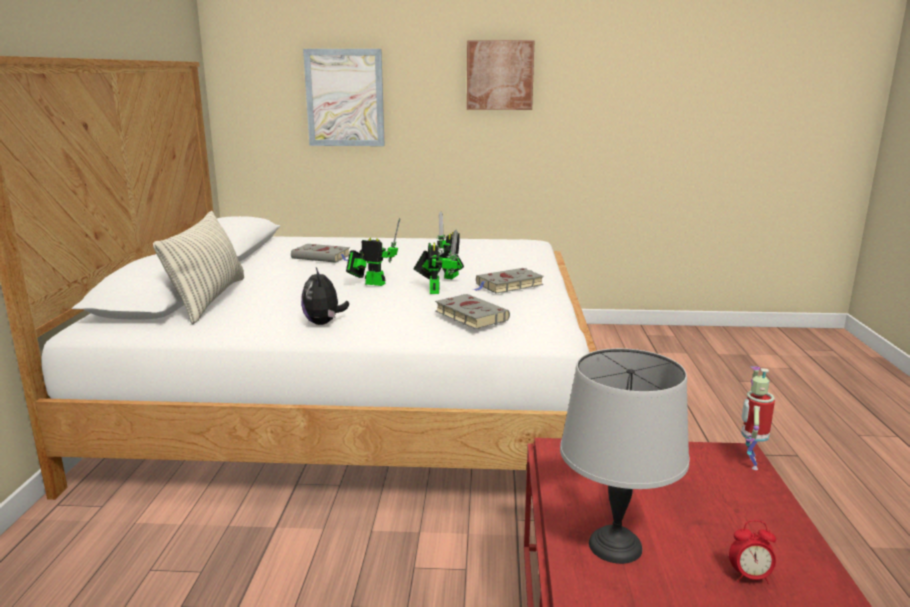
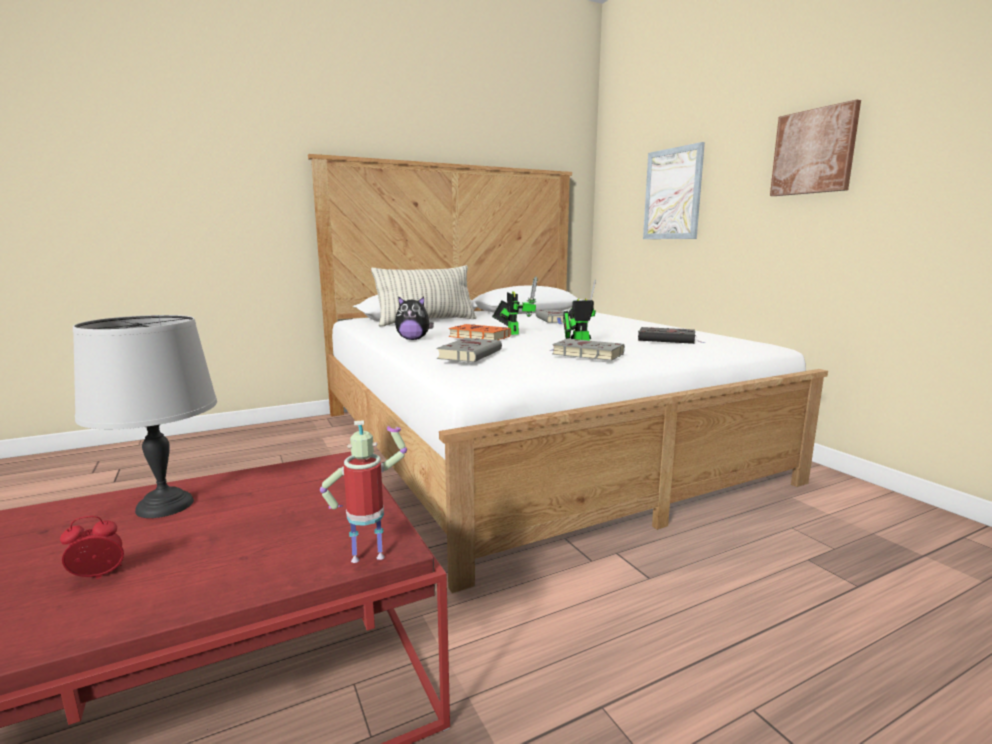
camera: 60 degrees right, 5 degrees down
(324, 323) = (413, 339): plush toy -> plush toy turned 135 degrees counterclockwise
(375, 298) = (478, 337): none -> orange book
(434, 290) = (522, 342): toy robot -> none
(480, 254) = (668, 340): none -> black book
(749, 577) = (99, 576): alarm clock -> alarm clock turned 90 degrees clockwise

